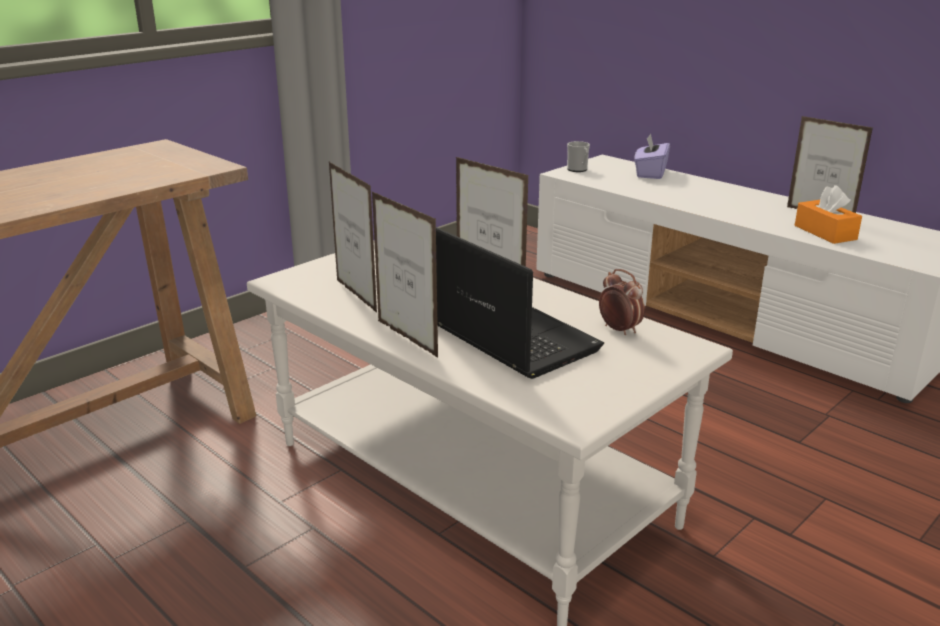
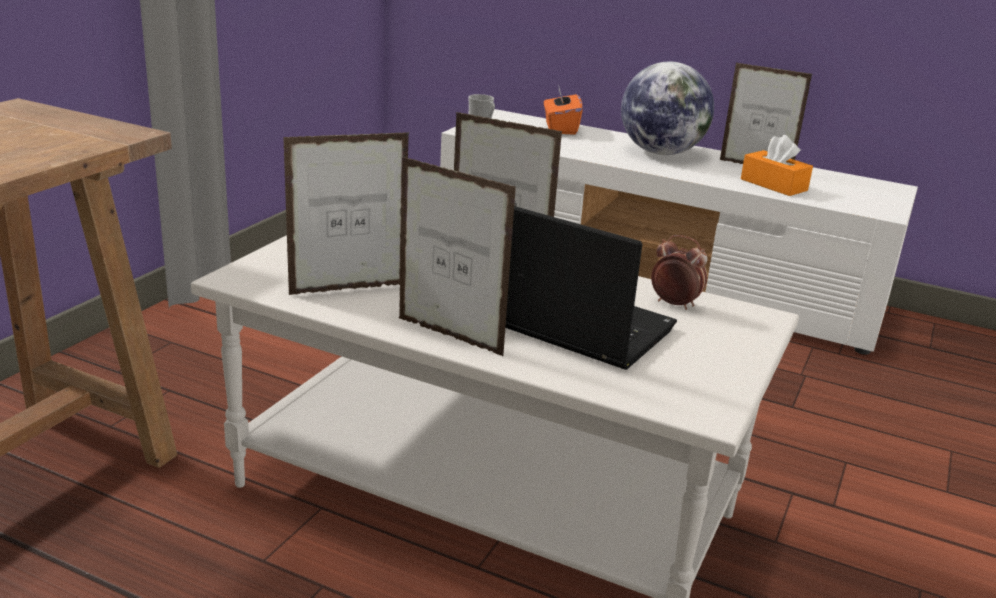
camera: 20 degrees left, 0 degrees up
(356, 296) = (348, 289): picture frame -> picture frame turned 120 degrees clockwise
(650, 173) = (560, 128): purple tissue box -> orange tissue box
(731, 198) = (660, 153): none -> globe

